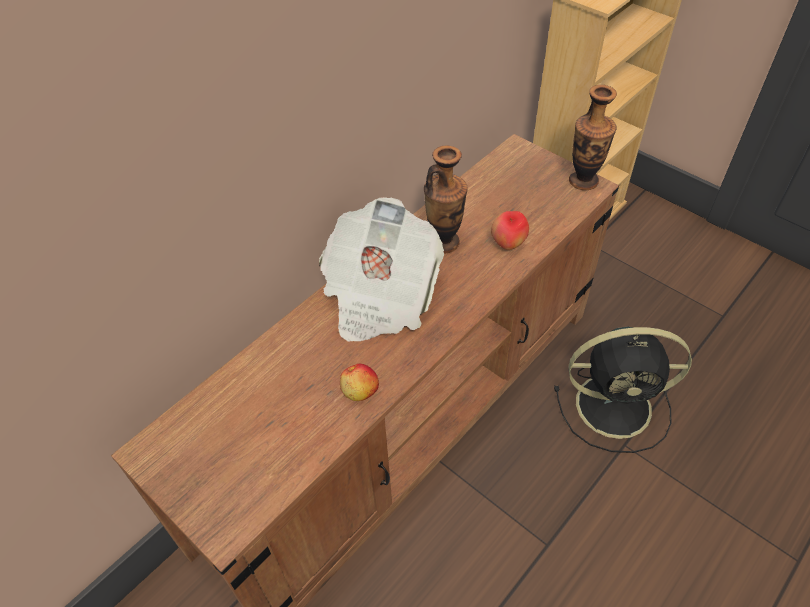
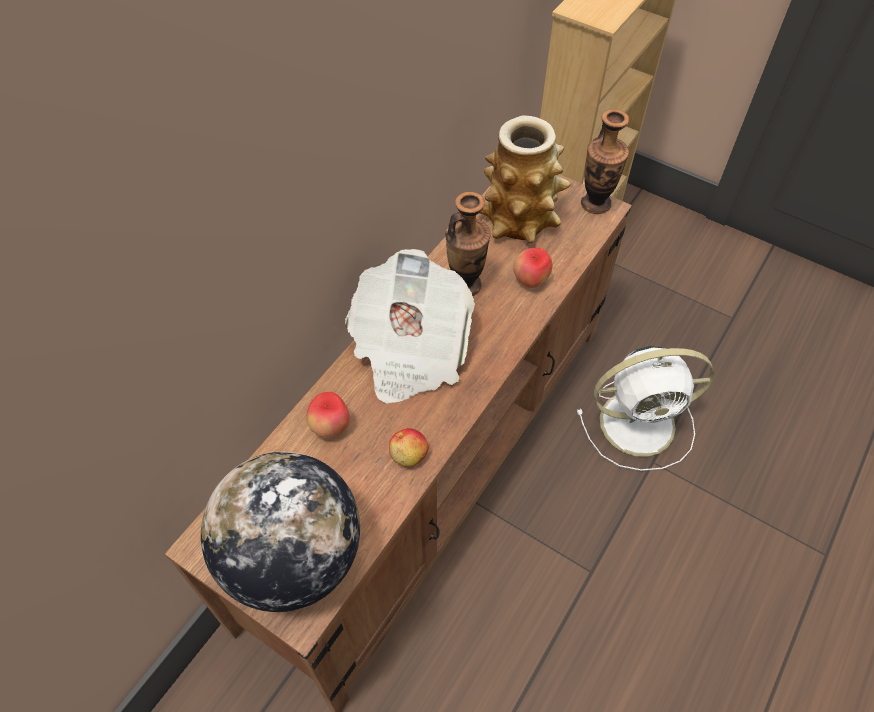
camera: 10 degrees left, 5 degrees up
(229, 474) = (293, 558): none -> globe
(290, 357) = (330, 427): none -> apple
(506, 189) = (519, 219): none -> vase
(617, 405) = (640, 423): black fan -> white fan

